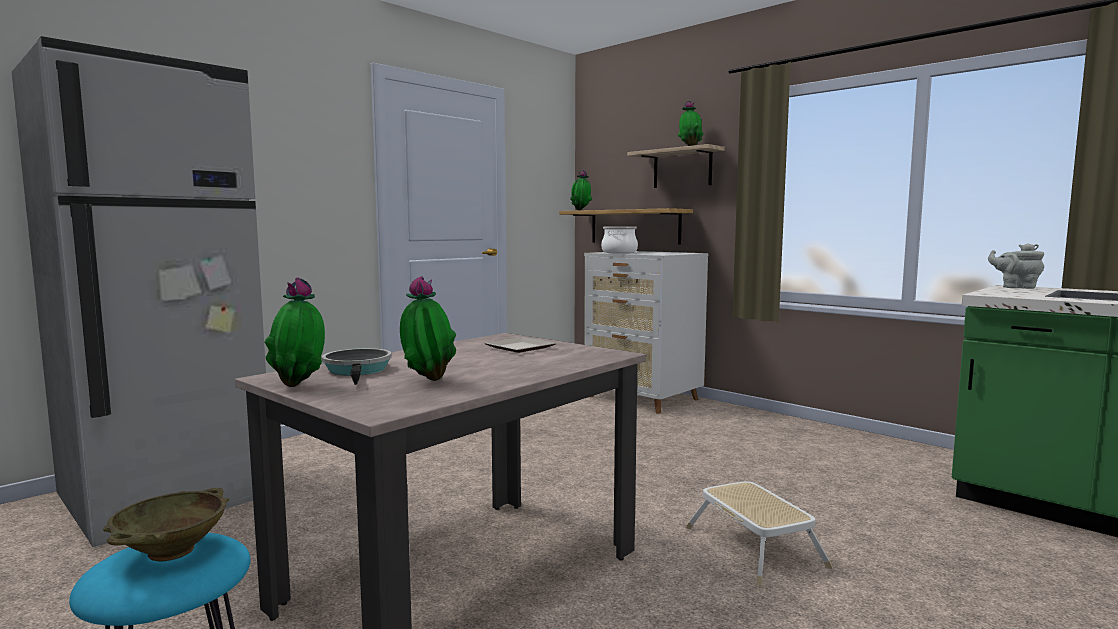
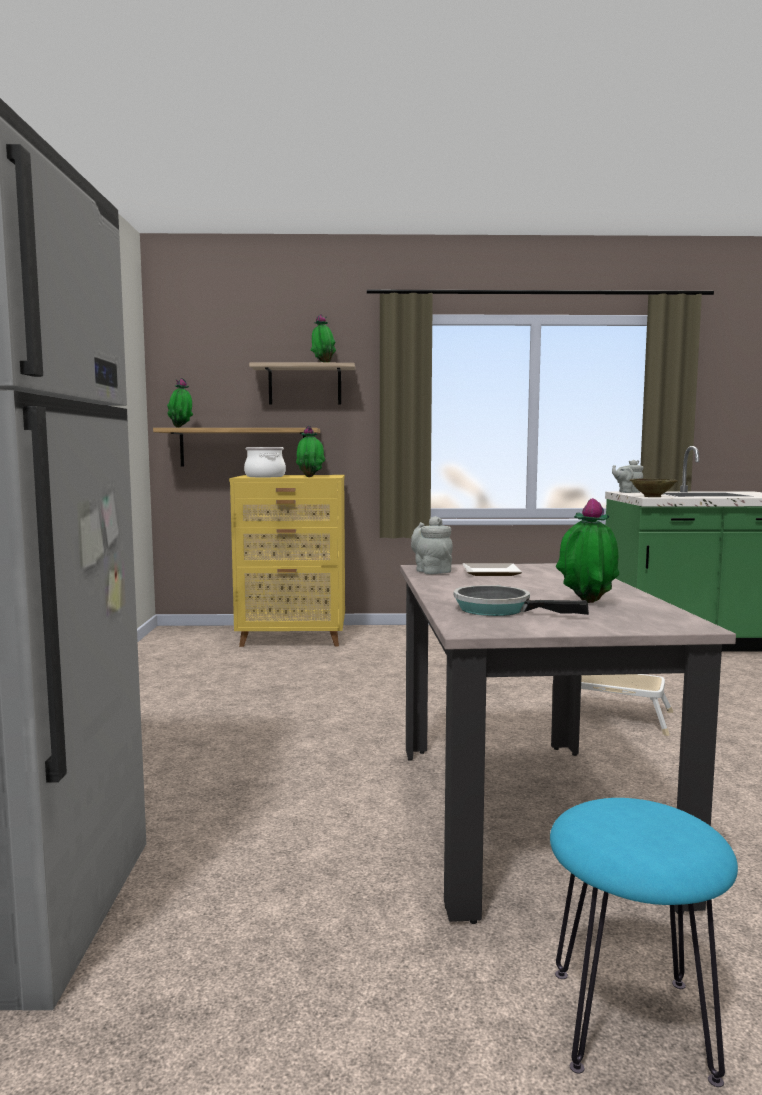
camera: 45 degrees left, 0 degrees up
(172, 551) = (631, 820): beige bowl -> beige bowl (652, 496)
(300, 386) = (537, 628): potted plant -> potted plant (310, 477)
(491, 340) = (431, 571): none -> grey teapot
(644, 398) = (294, 636): white dresser -> yellow dresser

